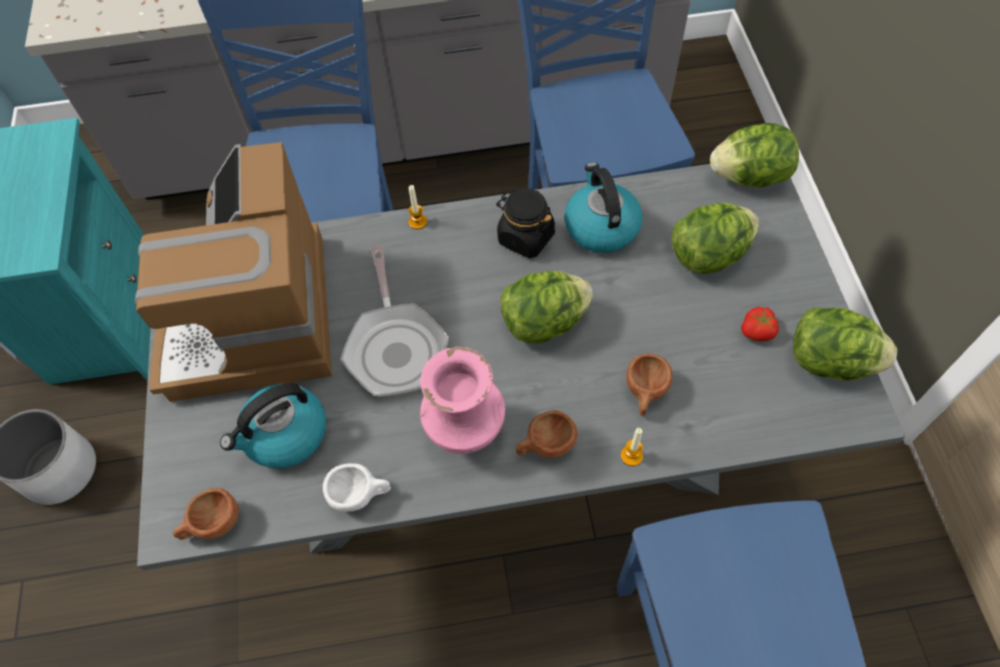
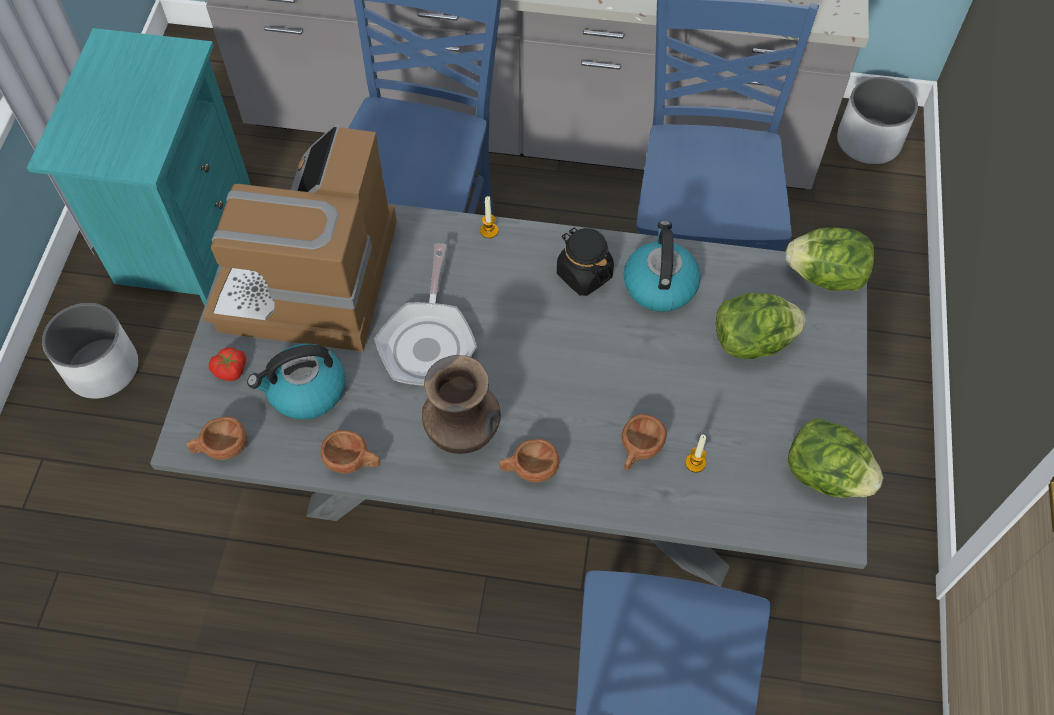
camera: 15 degrees right, 0 degrees up
(360, 494) = (353, 462): white cup -> brown cup
(467, 432) = (464, 437): pink vase -> brown vase
(543, 322) = (570, 359): lettuce -> none
(631, 455) = (603, 502): candle -> candle (695, 463)
(693, 73) = (869, 141): none -> white planter
(758, 331) = (768, 426): tomato -> tomato (231, 370)

